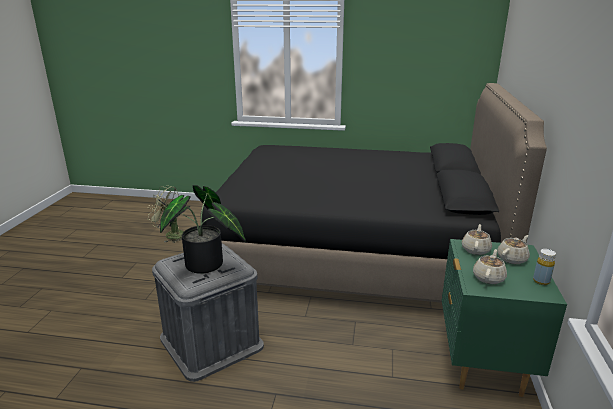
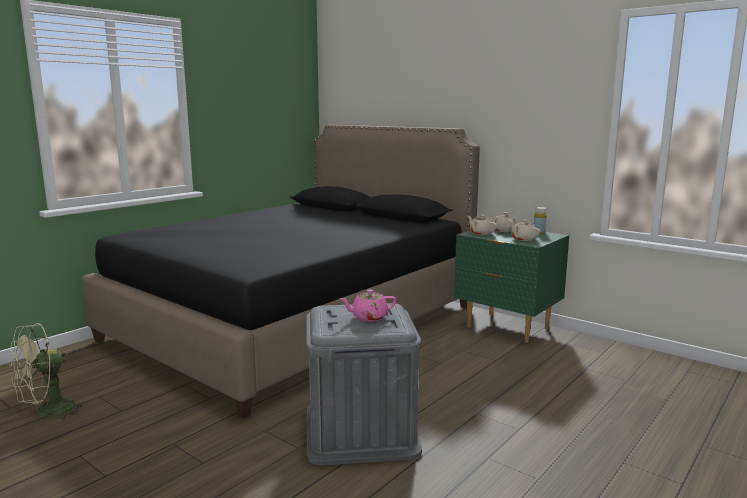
camera: 60 degrees left, 10 degrees down
(206, 266) = (368, 317): potted plant -> pink teapot

